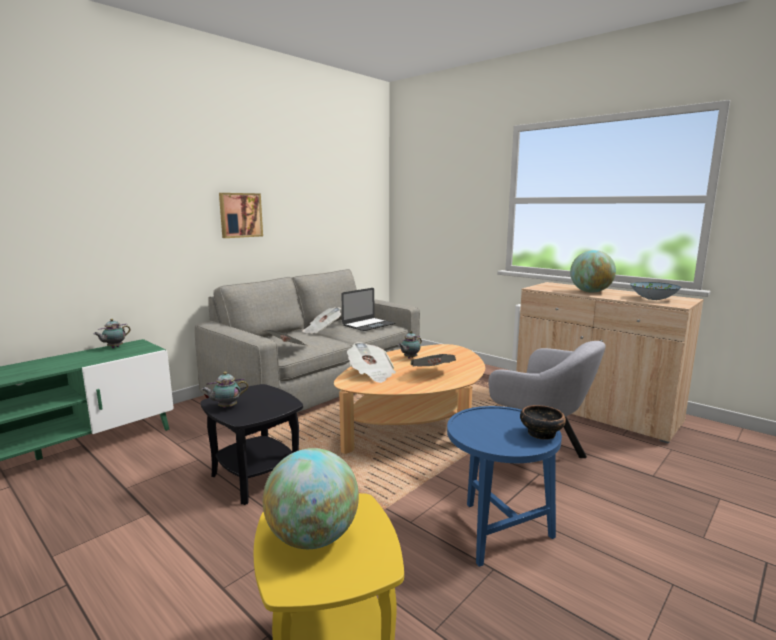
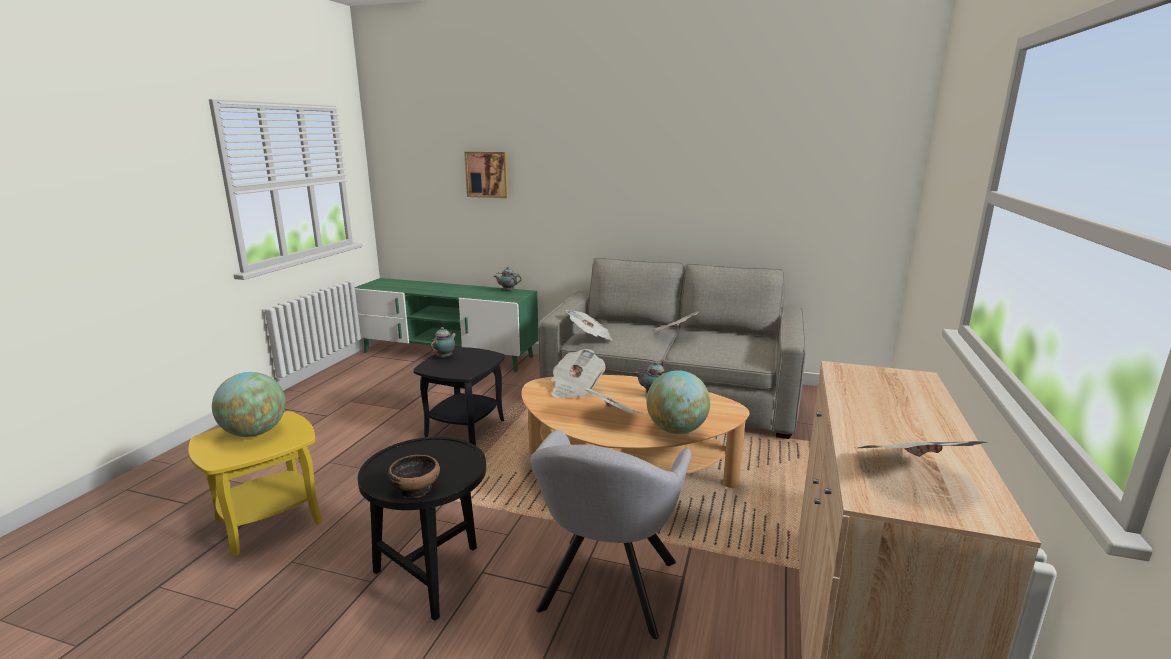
camera: 65 degrees right, 5 degrees up
(226, 407) = (445, 357): teapot -> teapot turned 75 degrees clockwise
(240, 215) = (645, 185): picture -> picture (488, 174)
(368, 324) = (731, 347): laptop -> none
(496, 531) = (433, 574): blue side table -> black side table
(590, 292) = (883, 410): globe -> globe (676, 430)
(653, 299) = (910, 472): bowl -> newspaper

